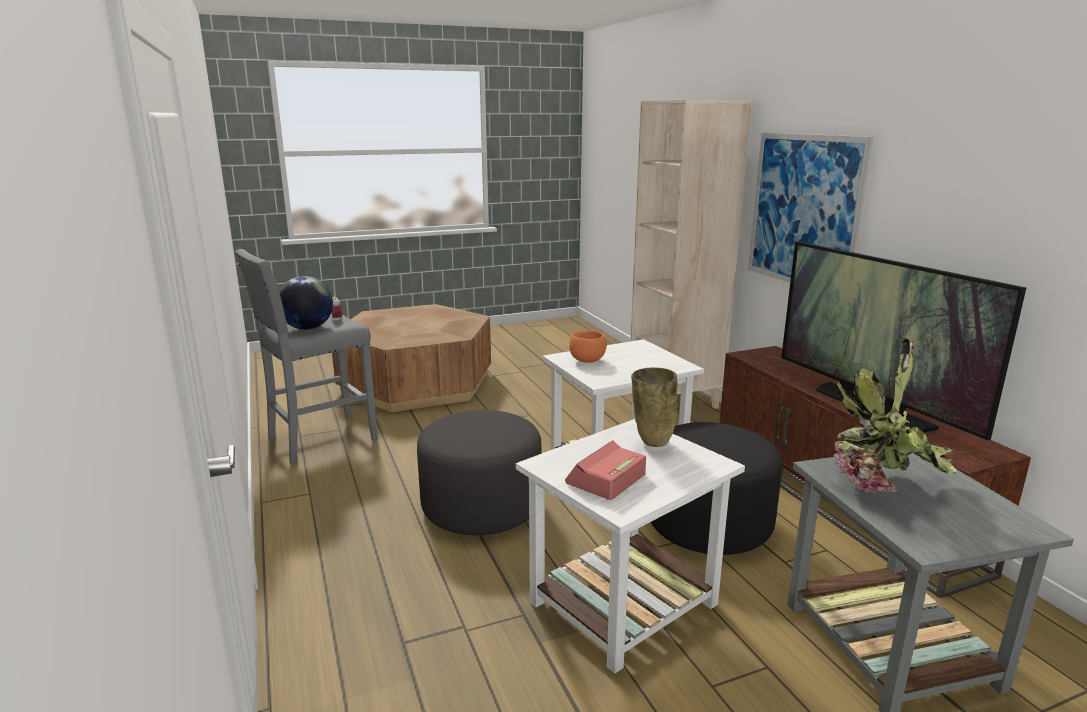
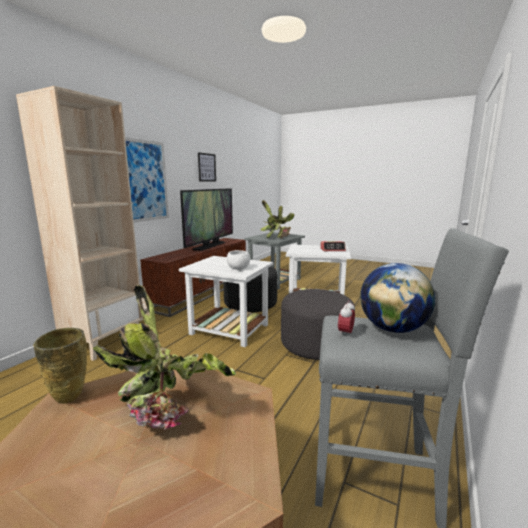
camera: 130 degrees left, 5 degrees down
(417, 331) = (174, 411): none -> potted plant
(587, 361) = (238, 269): orange bowl -> white bowl
(651, 442) = (300, 250): beige vase -> beige vase (69, 399)
(1017, 204) = (206, 167): none -> picture

